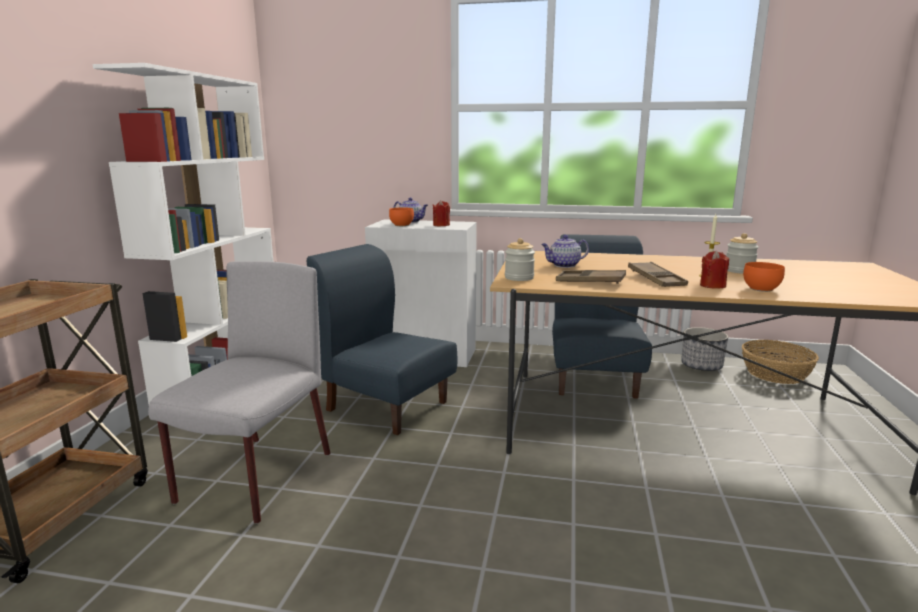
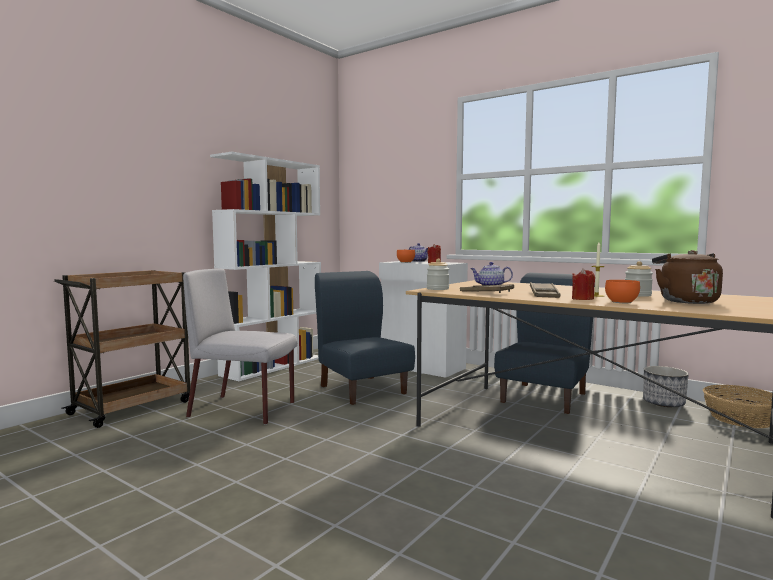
camera: 25 degrees right, 10 degrees down
(255, 479) = (244, 410): grey chair -> grey chair turned 120 degrees counterclockwise
(803, 279) = (685, 301): none -> brown kettle

